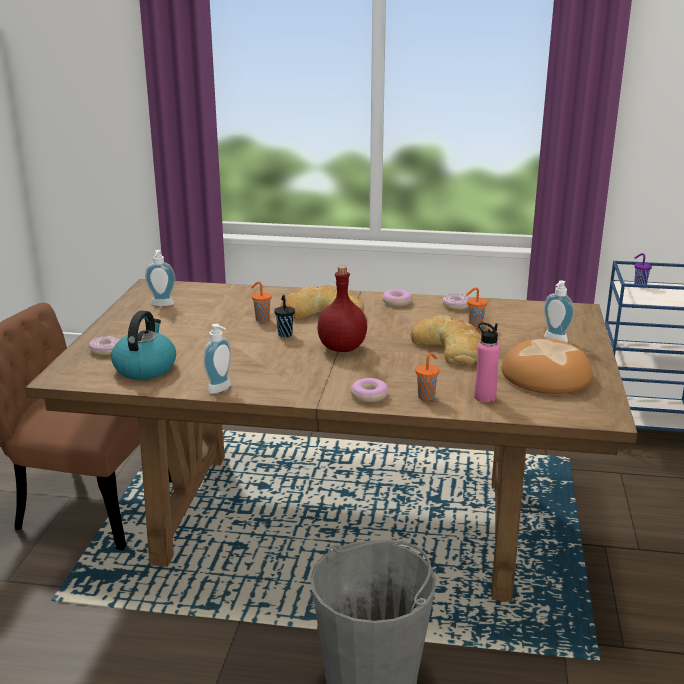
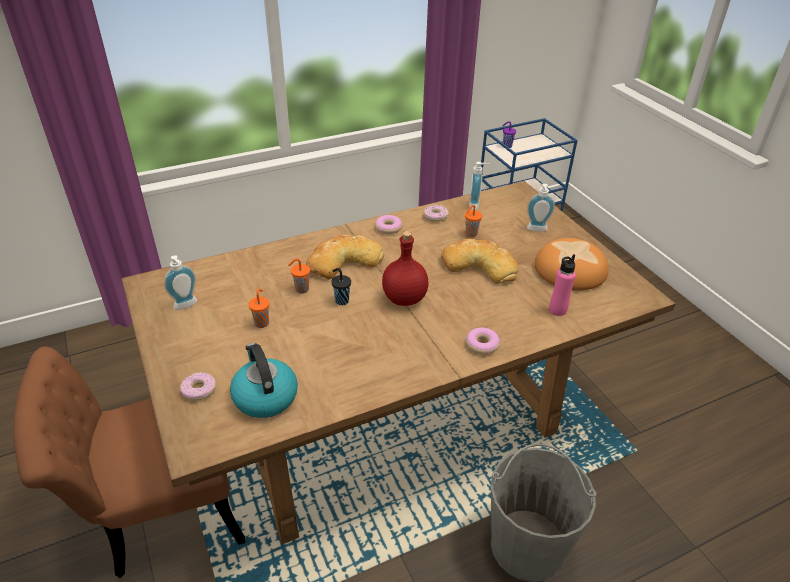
camera: 35 degrees left, 15 degrees up
(221, 389) = (363, 392): soap dispenser -> soap dispenser (476, 205)
(427, 397) = (521, 327): orange cup -> orange cup (262, 323)

